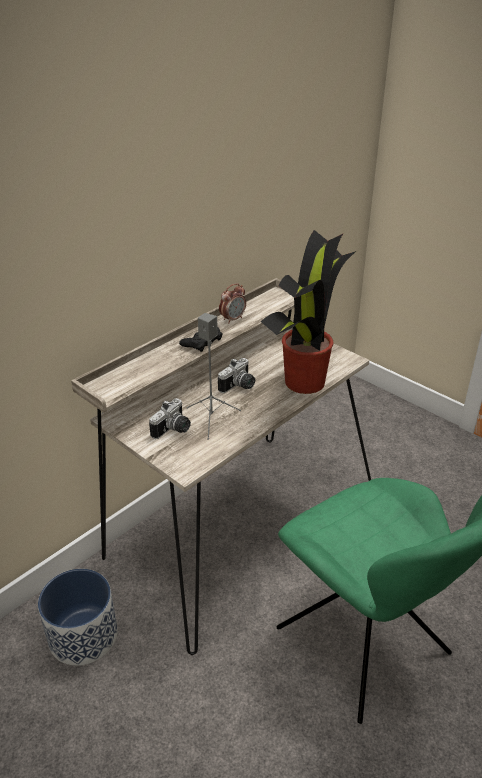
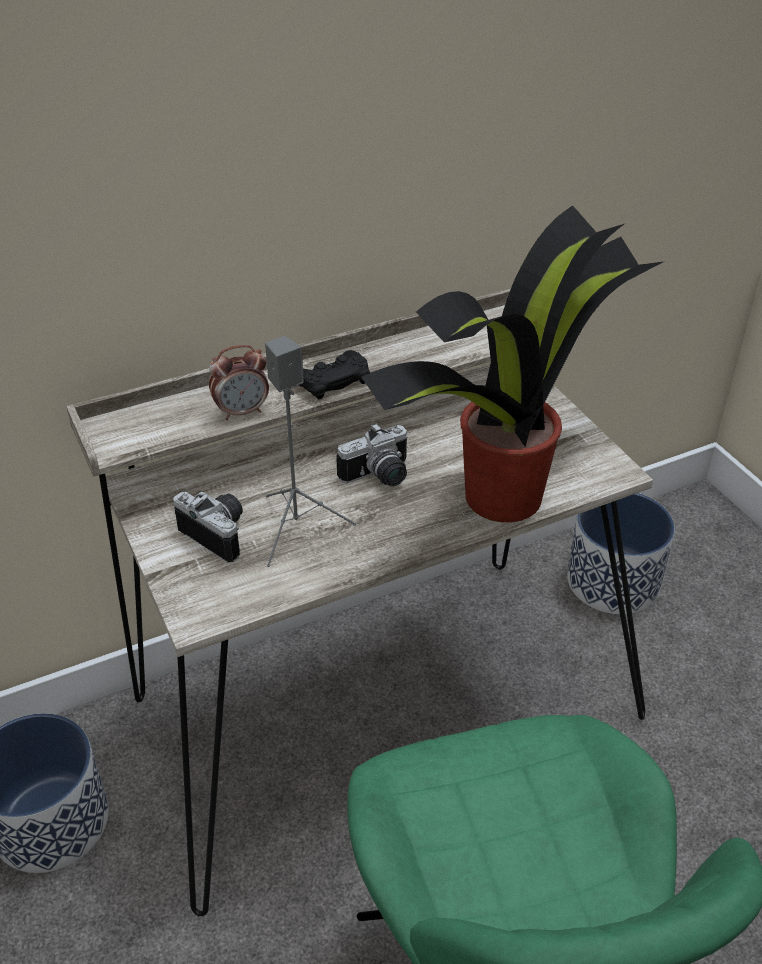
camera: 20 degrees right, 5 degrees up
(173, 430) = (220, 533): camera -> camera turned 105 degrees counterclockwise
(233, 319) = (412, 347): alarm clock -> alarm clock (242, 412)
(330, 434) = (613, 581): none -> planter

